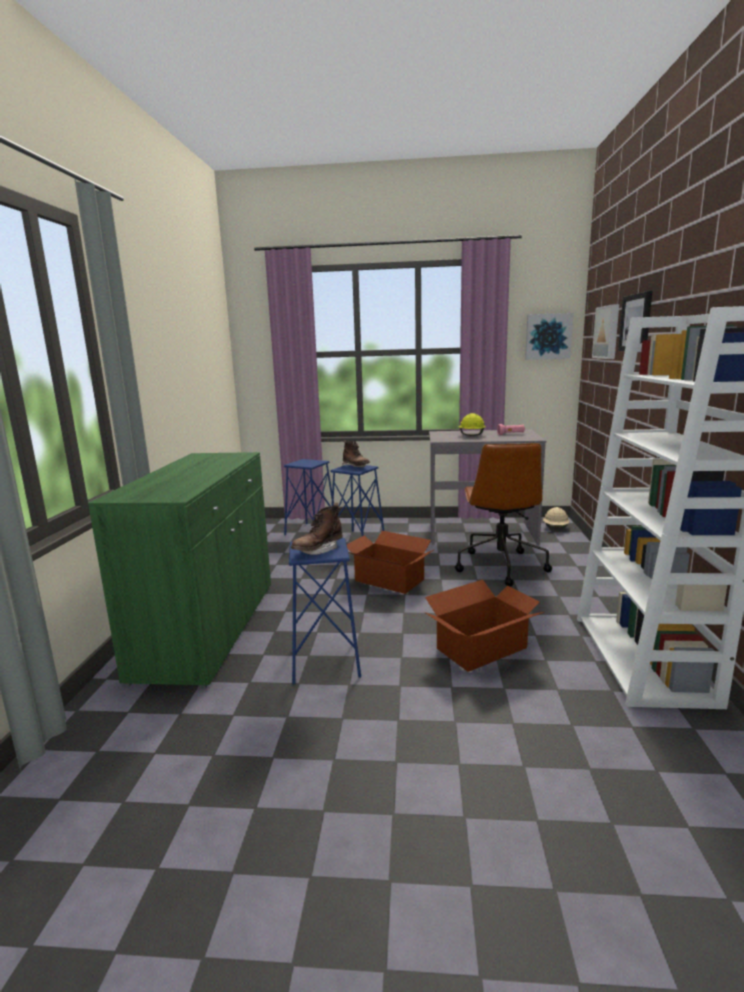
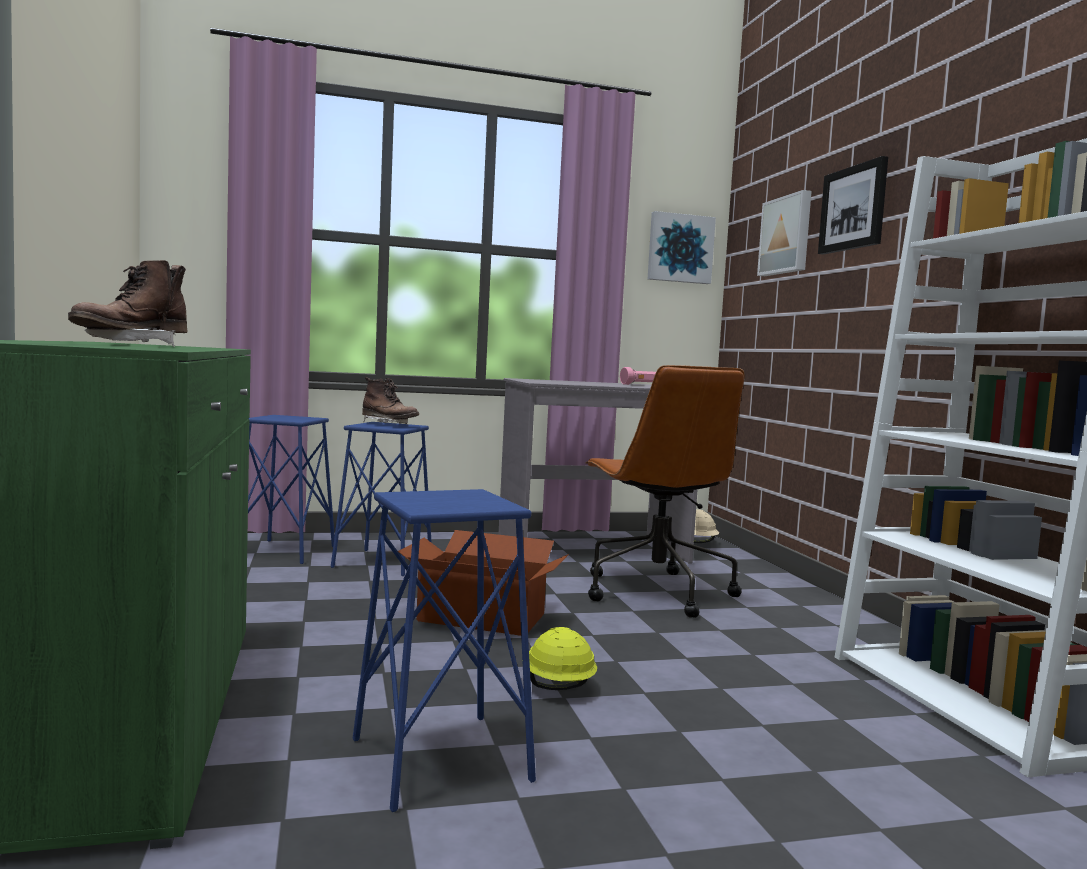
camera: 20 degrees left, 10 degrees down
(318, 550) = (453, 502): brown boot -> brown boot (132, 345)
(471, 435) = (582, 382): yellow hard hat -> yellow hard hat (557, 686)
(483, 648) = (725, 710): cardboard box -> none

